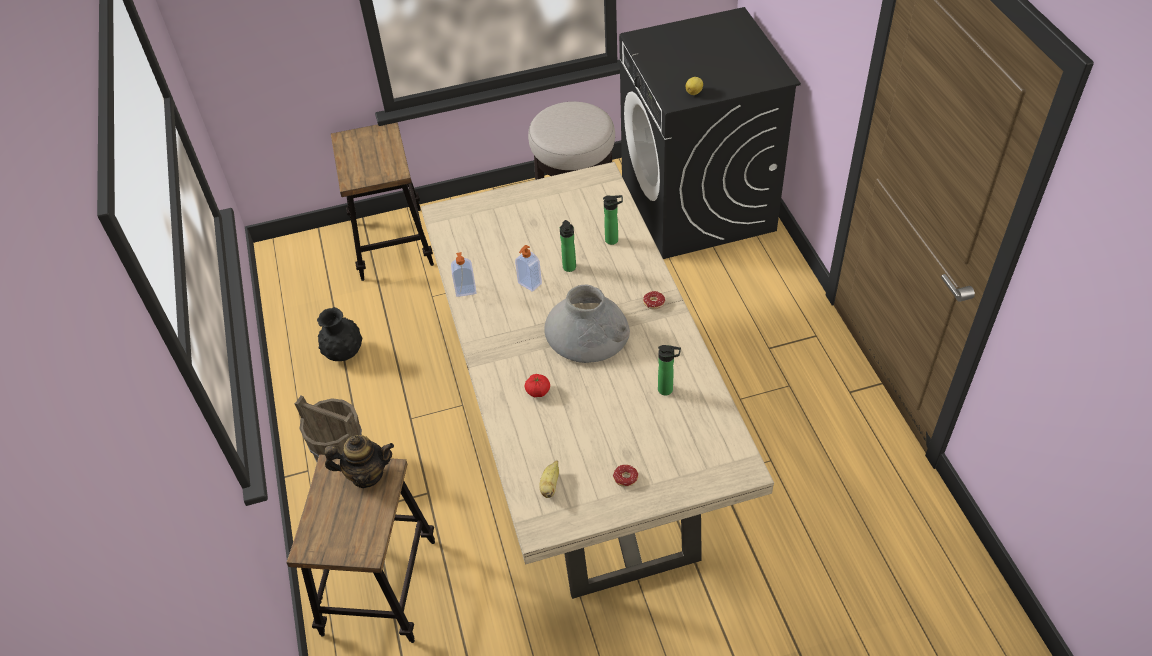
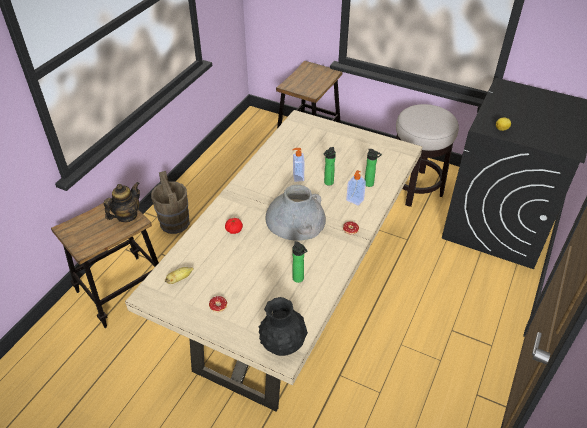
camera: 40 degrees right, 5 degrees down
(344, 353) = (230, 177): black vase -> black vase (283, 345)
(366, 474) = (127, 215): teapot -> teapot turned 90 degrees counterclockwise
(466, 291) = (263, 160): soap dispenser -> soap dispenser (354, 200)

